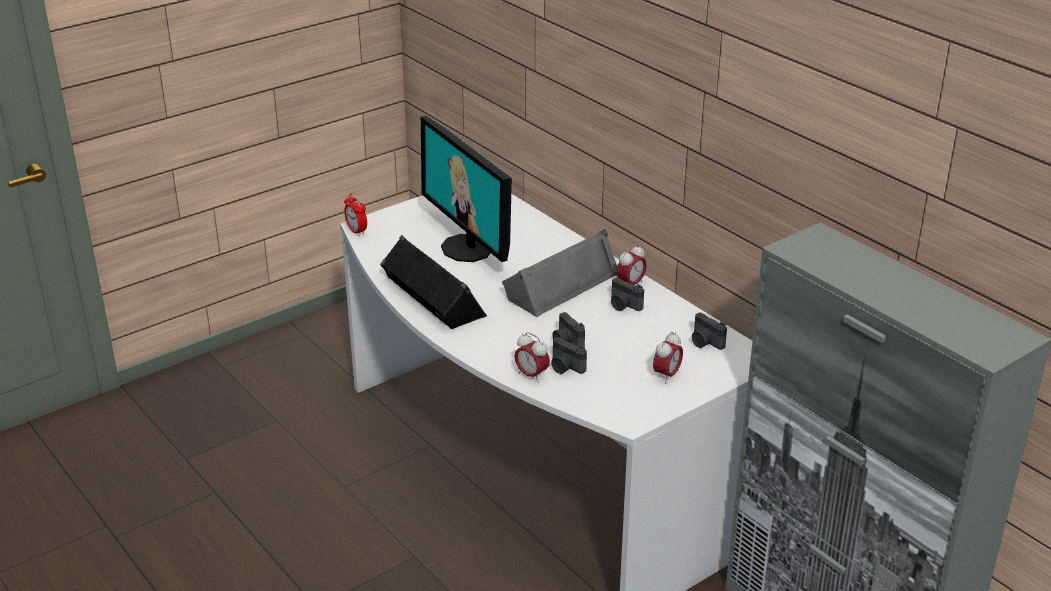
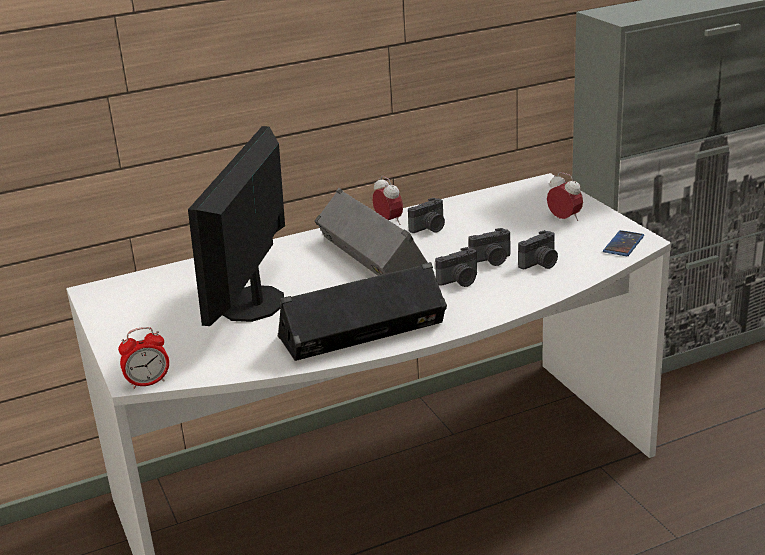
camera: 75 degrees left, 5 degrees down
(468, 248) = (253, 304): monitor -> monitor turned 120 degrees clockwise
(531, 375) = (552, 282): alarm clock -> none
(619, 411) = (623, 244): none -> phone
(705, 342) = (511, 199): camera -> camera (460, 281)

